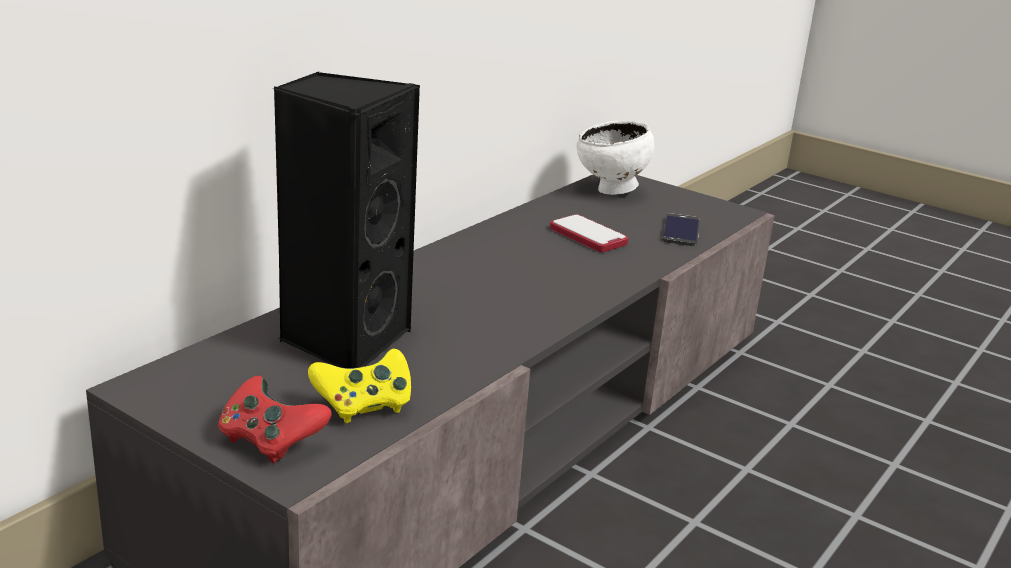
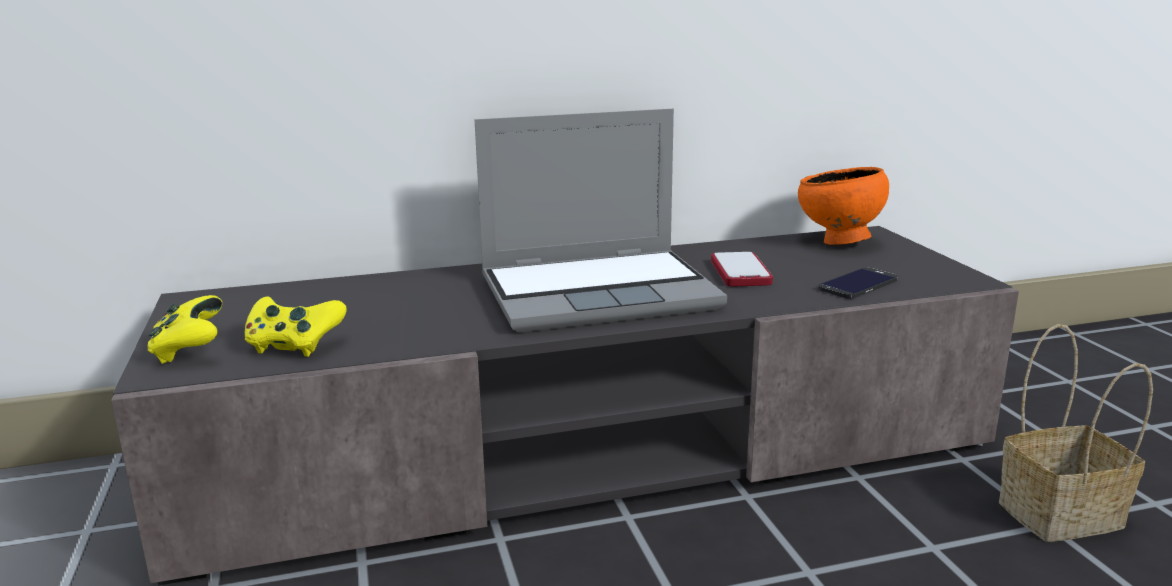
camera: 40 degrees right, 5 degrees down
(270, 441) = (189, 350): red game controller -> yellow game controller
(343, 339) = (372, 301): black speaker -> none
(520, 281) = (600, 292): none -> laptop
(611, 191) = (839, 243): white bowl -> orange bowl
(829, 376) = (1059, 516): none -> basket

